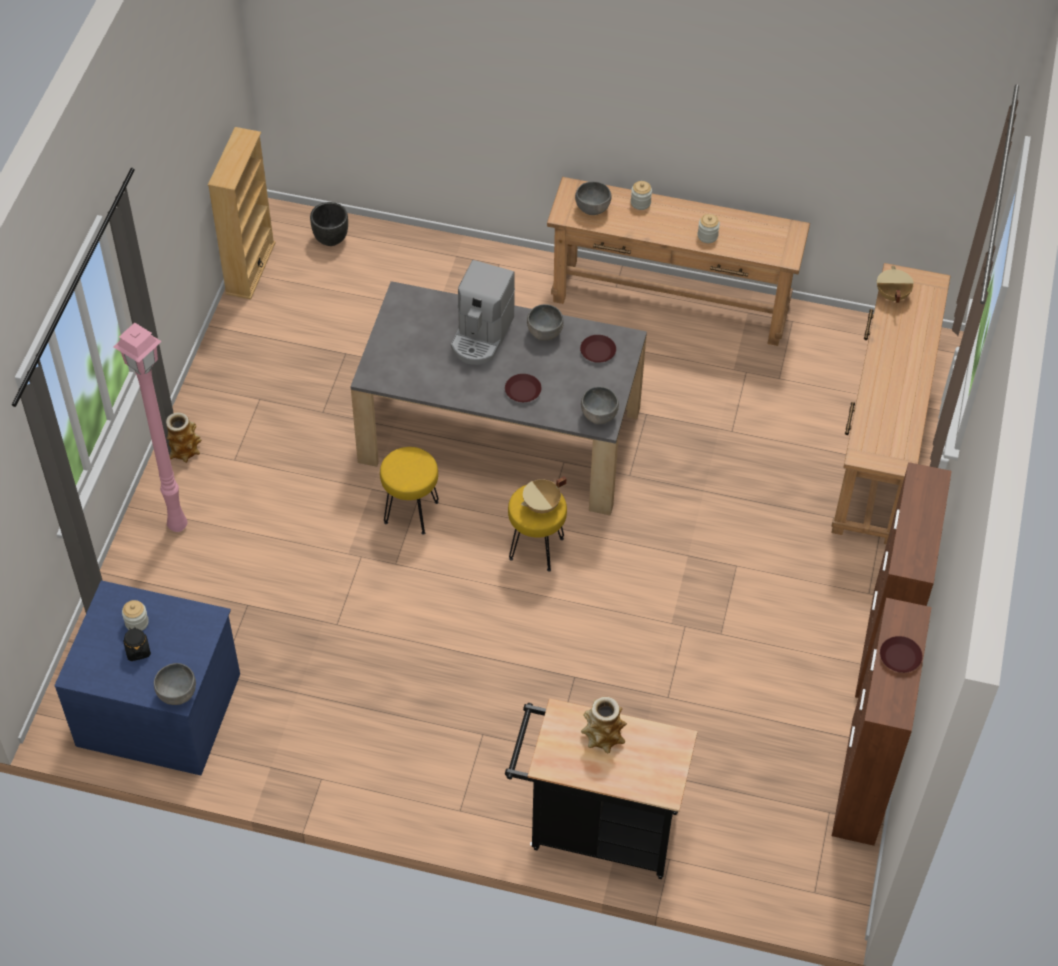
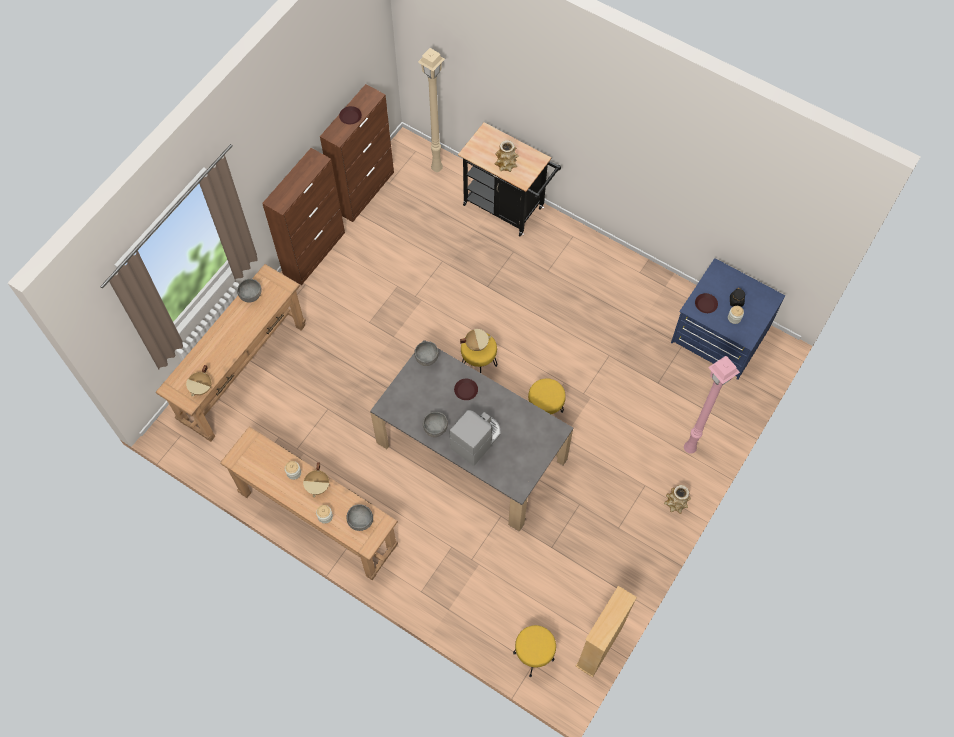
camera: 160 degrees left, 10 degrees up
(177, 694) = (718, 270): grey bowl -> grey bowl (251, 296)
(331, 239) = (533, 656): black planter -> yellow stool
(598, 352) = (407, 404): brown plate -> brown plate (706, 304)
(667, 230) = (318, 486): none -> beige cooking pot
(759, 870) = (436, 167): none -> beige floor lamp

